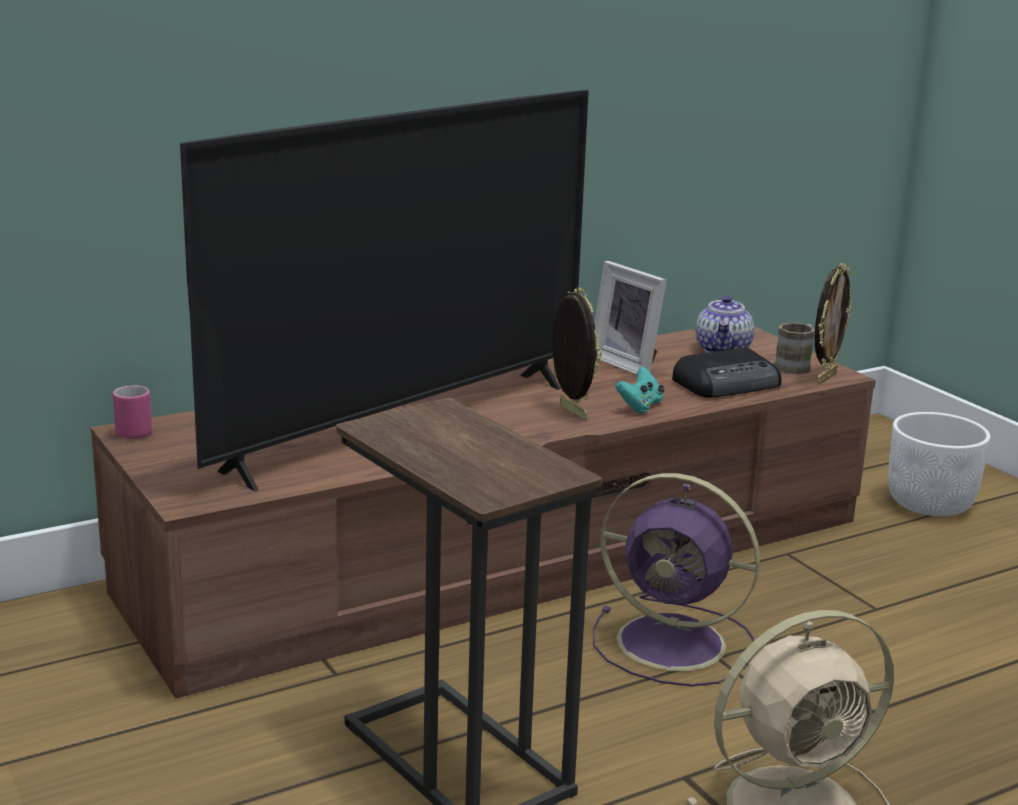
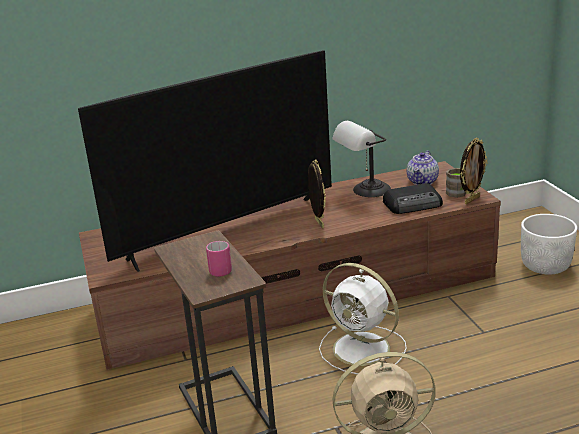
camera: 15 degrees right, 5 degrees up
(137, 431) = (98, 235): pink mug -> pink mug (222, 269)
(629, 364) = (365, 191): picture frame -> table lamp
(640, 406) = (357, 219): turquoise game controller -> none
(676, 644) = (363, 349): purple fan -> white fan

